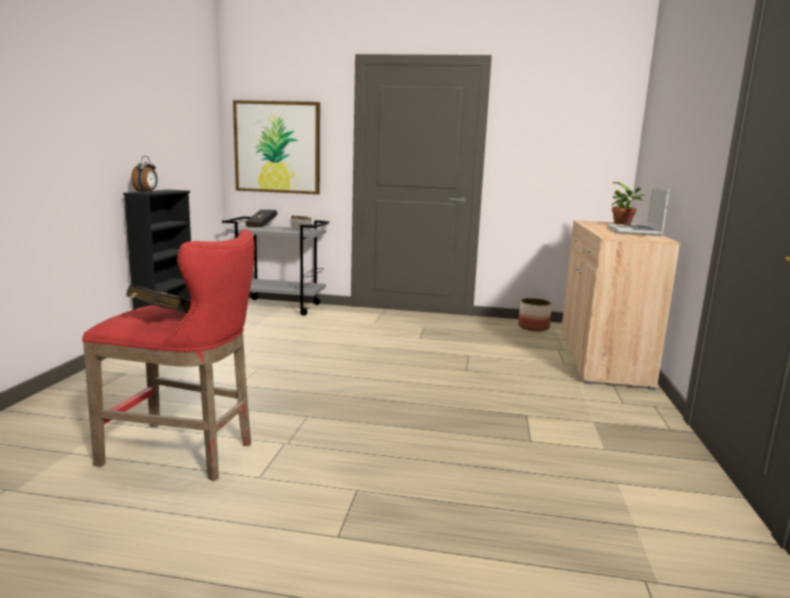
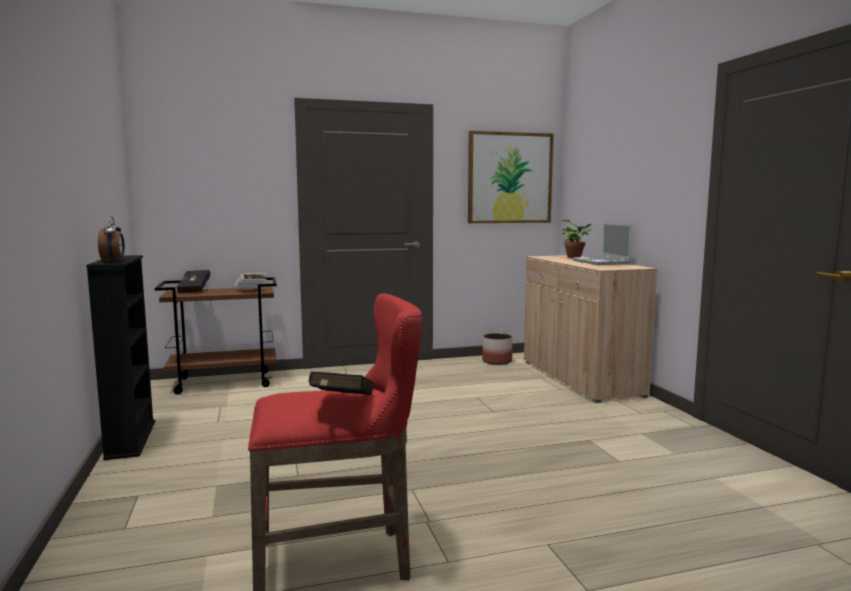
camera: 25 degrees left, 5 degrees down
(277, 147) = (205, 198): picture -> picture (510, 178)
(279, 307) = (225, 382): grey cart -> brown cart

